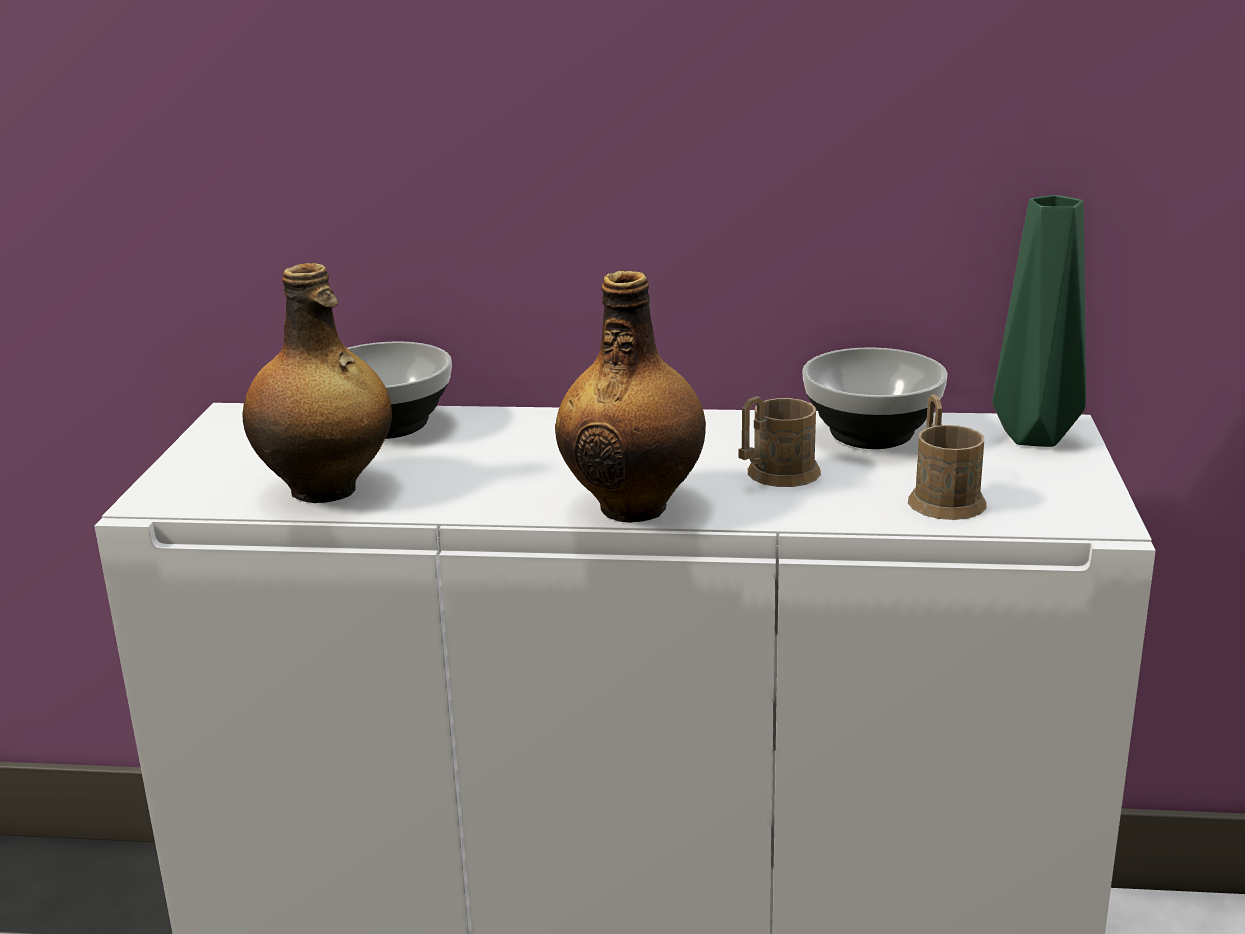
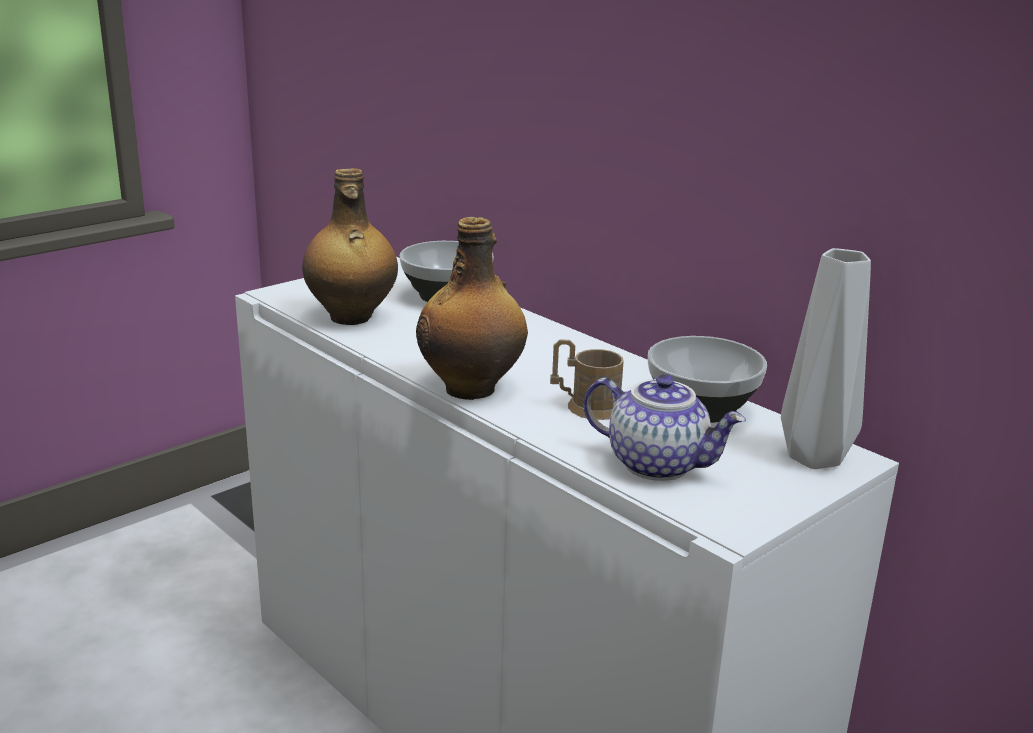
camera: 40 degrees right, 0 degrees up
(942, 497) = (658, 464): brown mug -> teapot
(1032, 435) = (815, 456): green vase -> grey vase

